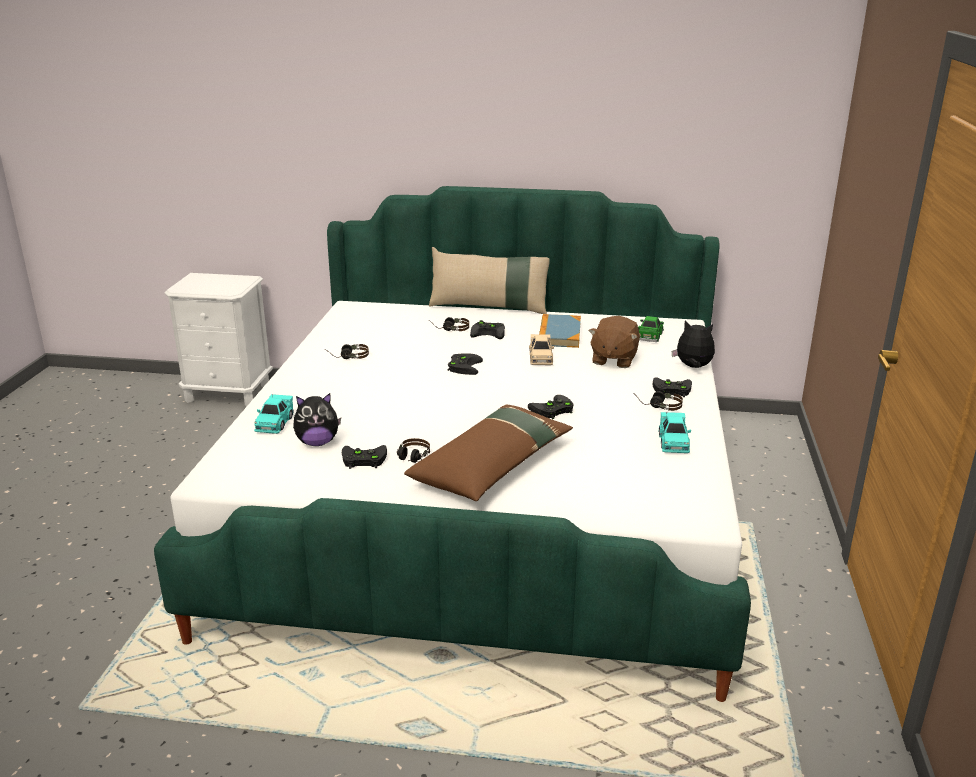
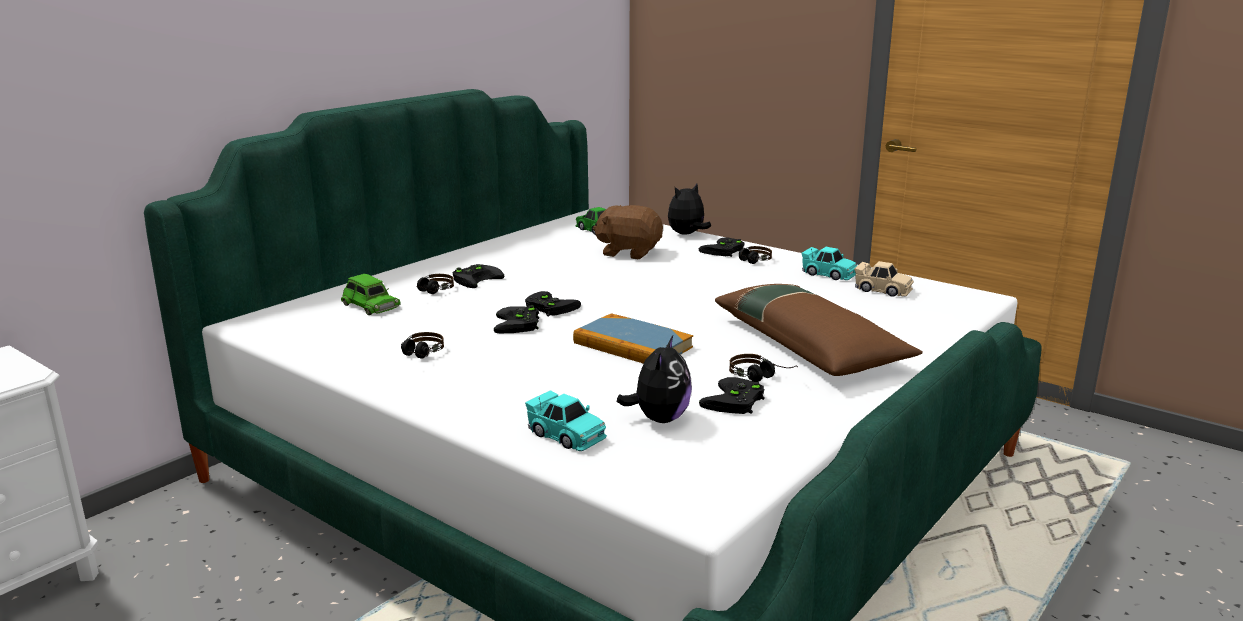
camera: 60 degrees left, 5 degrees down
(409, 322) = (370, 305): none -> green toy car
(489, 307) = (403, 264): beige pillow -> none
(540, 358) = (581, 274): beige toy car -> beige toy car (882, 290)
(552, 410) = (713, 297): black game controller -> black game controller (519, 324)
(559, 334) = (533, 255): book -> book (632, 345)
(613, 359) = (629, 252): brown plush toy -> brown plush toy turned 150 degrees clockwise

